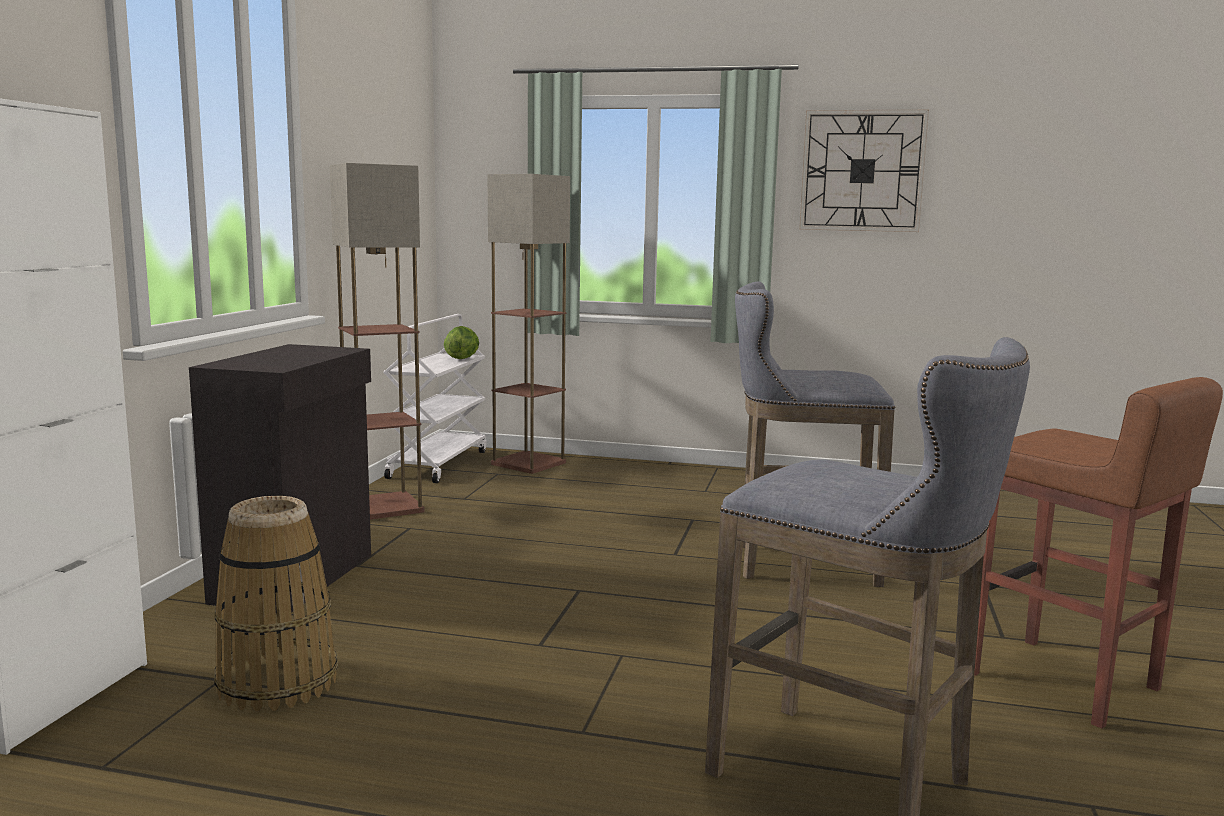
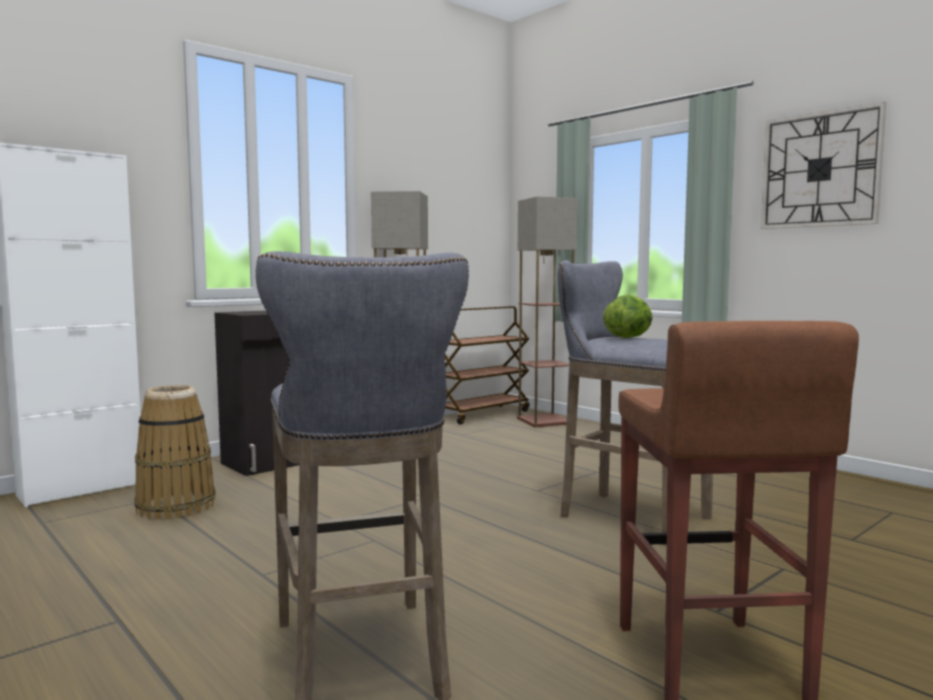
camera: 35 degrees right, 5 degrees down
(437, 464) = (482, 414): white cart -> brown cart
(462, 358) = (507, 338): lettuce -> lettuce (628, 337)

